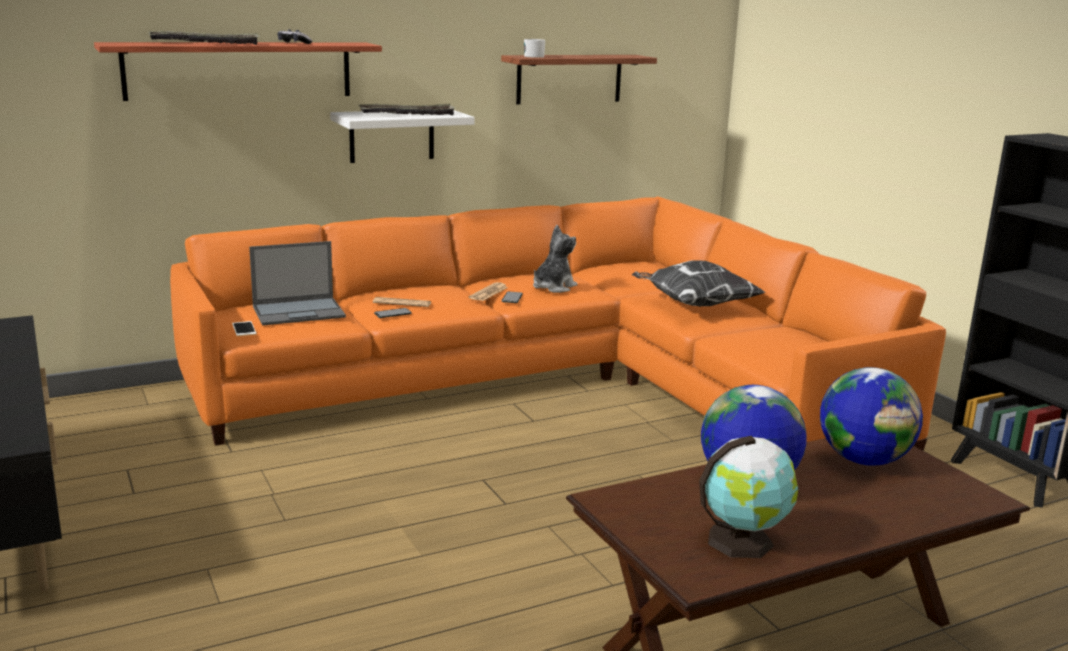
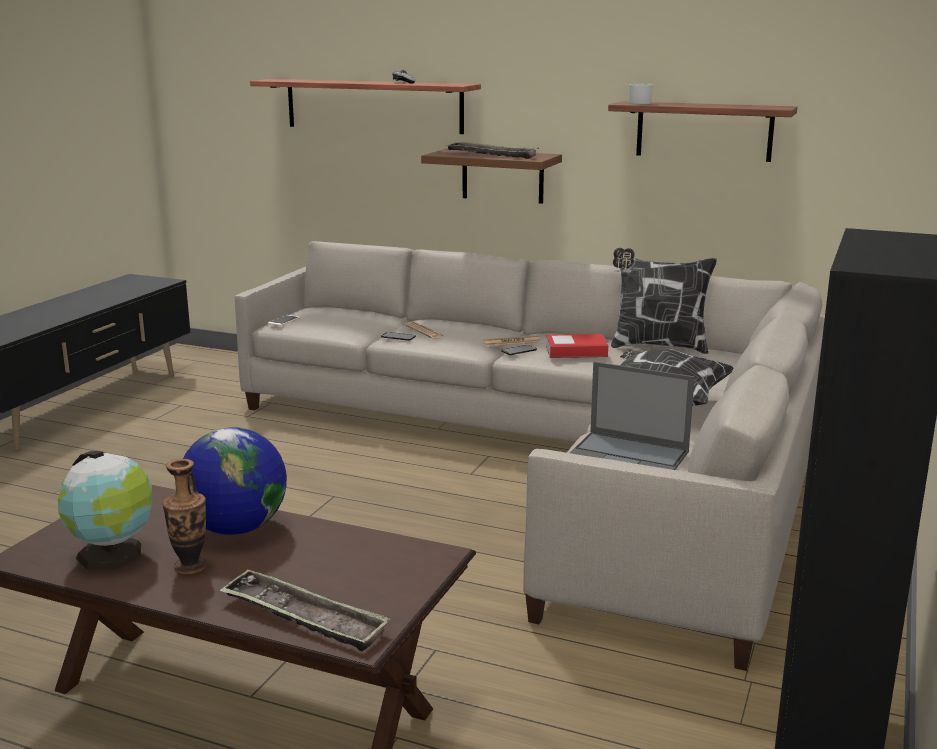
camera: 50 degrees right, 0 degrees up
(205, 43) = (334, 81): tray -> tray (303, 618)
(300, 311) = (344, 319): laptop -> laptop (629, 456)
(392, 135) = (502, 176): white shelf -> brown shelf
(553, 287) = (576, 352): plush toy -> book
(559, 386) = (559, 457): orange sofa -> beige sofa
(583, 269) = (657, 346): none -> pillow
(804, 517) = (190, 567): none -> vase
(864, 460) = (366, 561): globe -> none

